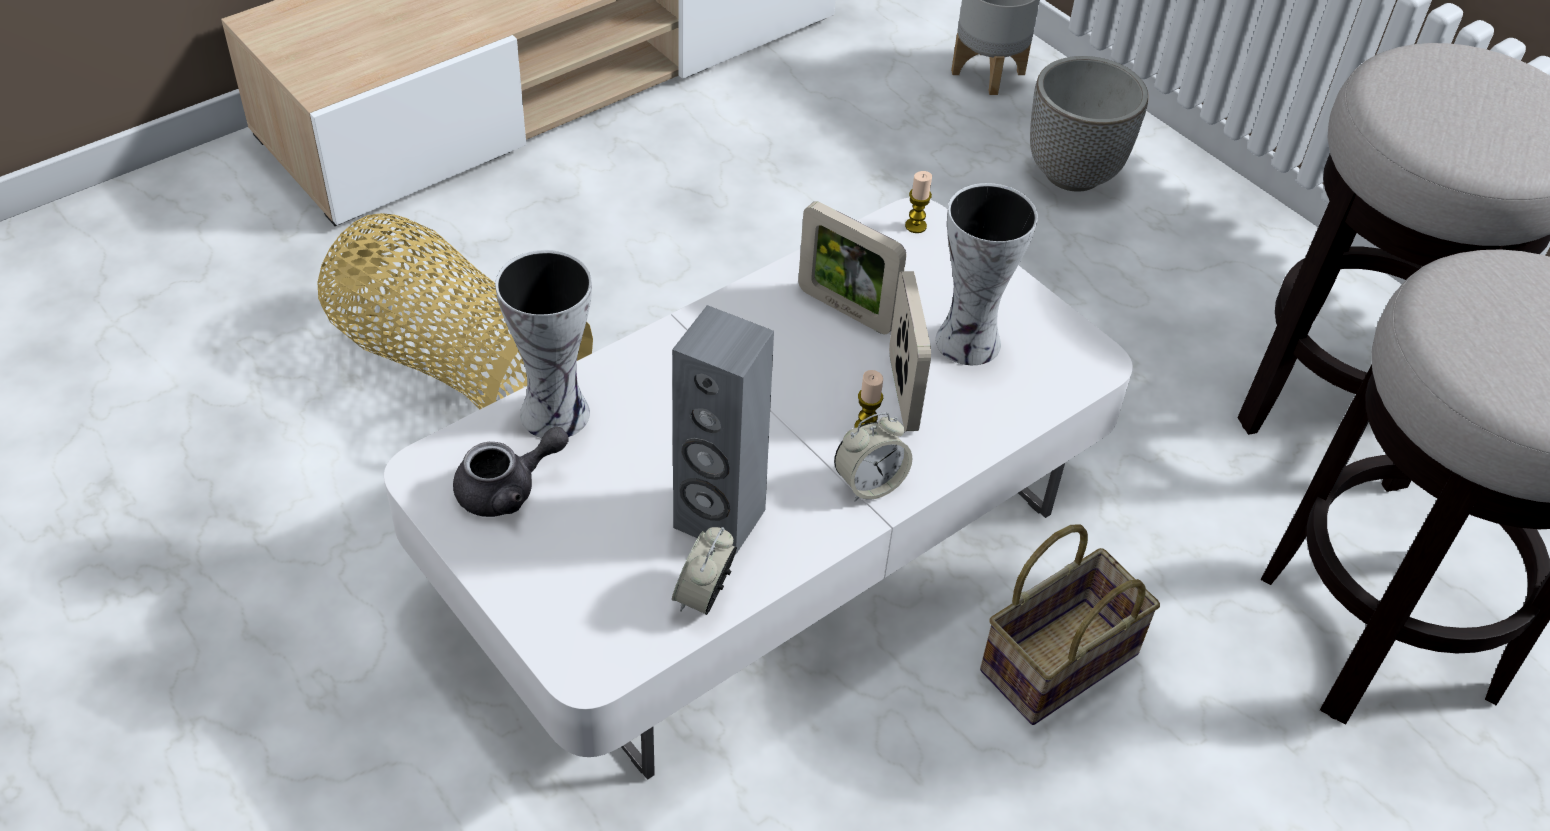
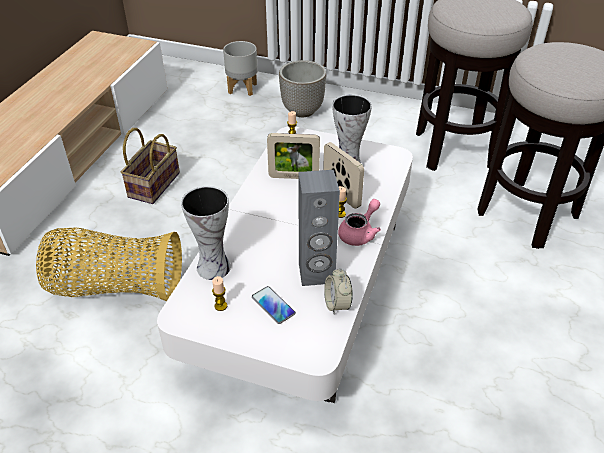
camera: 30 degrees left, 5 degrees down
(508, 489) = (220, 306): grey teapot -> candle
(593, 536) = (273, 305): none -> phone
(869, 484) = (360, 233): alarm clock -> pink teapot
(1060, 658) = (440, 275): basket -> basket (154, 184)

